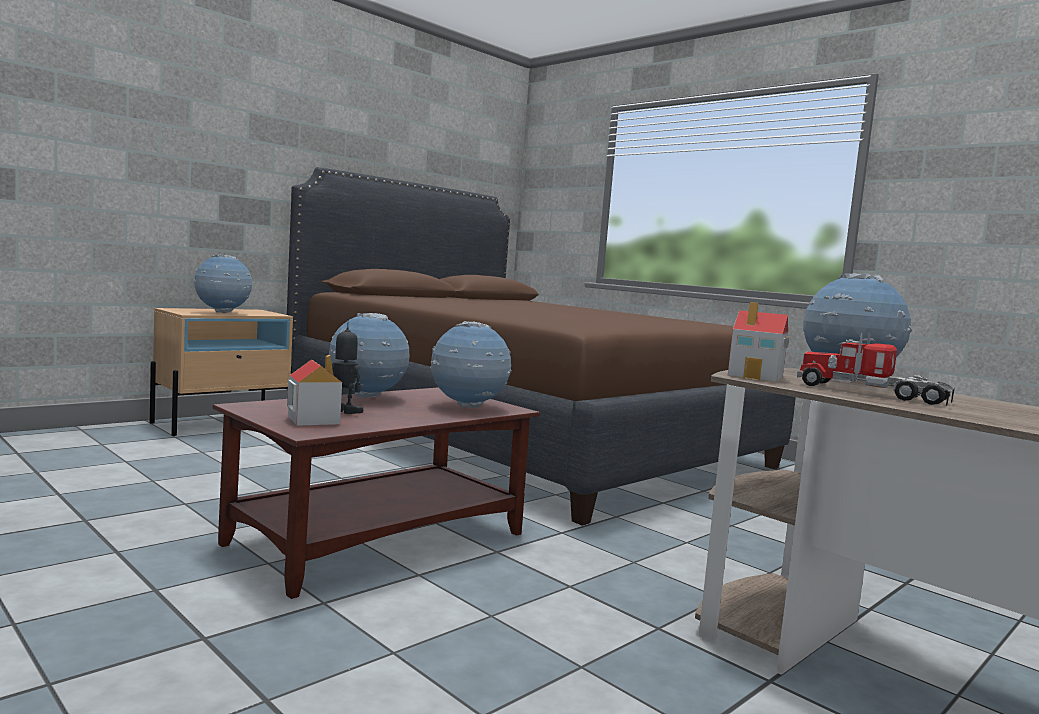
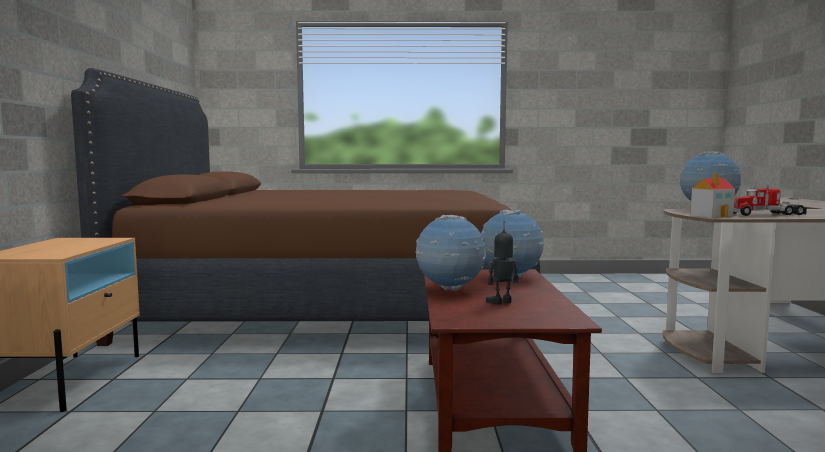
camera: 45 degrees left, 0 degrees up
(222, 313) = (71, 248): globe -> none
(313, 420) = (527, 313): toy house -> none

